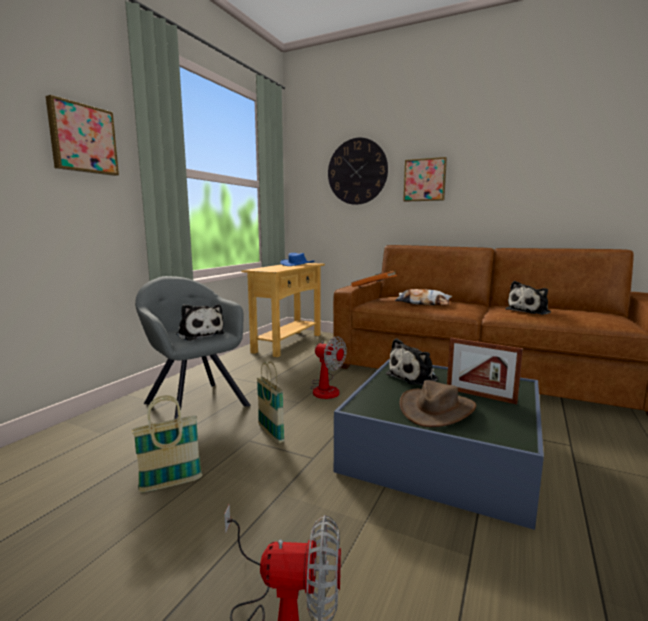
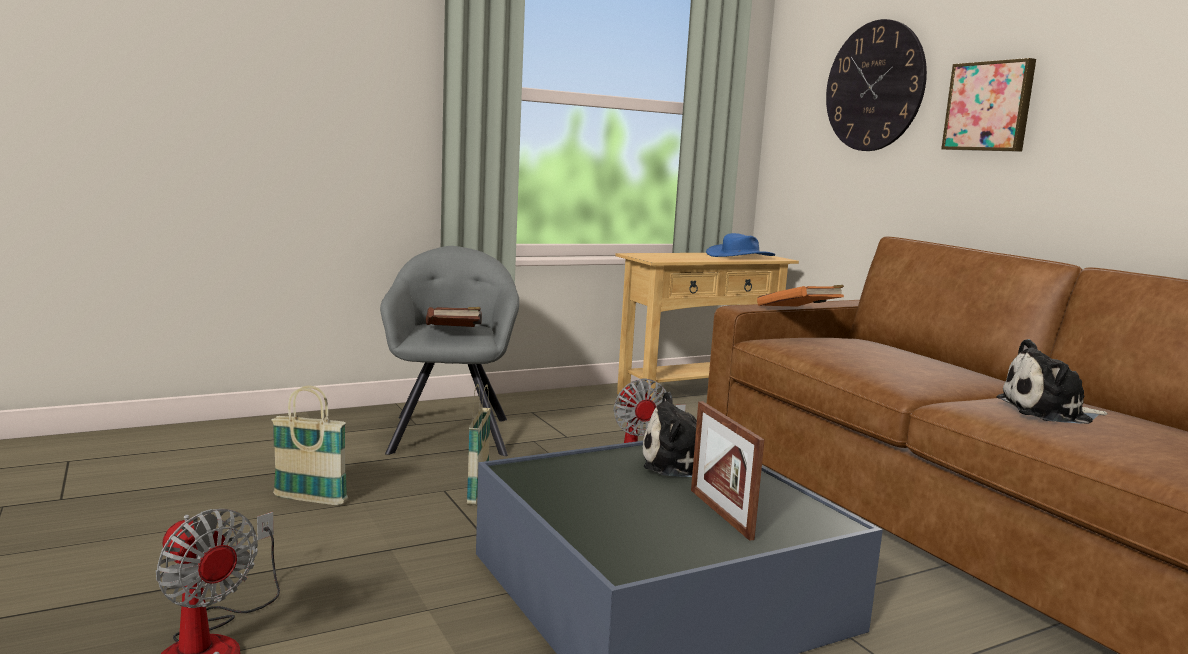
camera: 35 degrees right, 0 degrees up
(82, 139) = (374, 58): picture -> none
(199, 334) = (453, 333): plush toy -> brown book
(423, 303) = (864, 356): pillow -> none
(436, 409) = (612, 504): brown hat -> none

